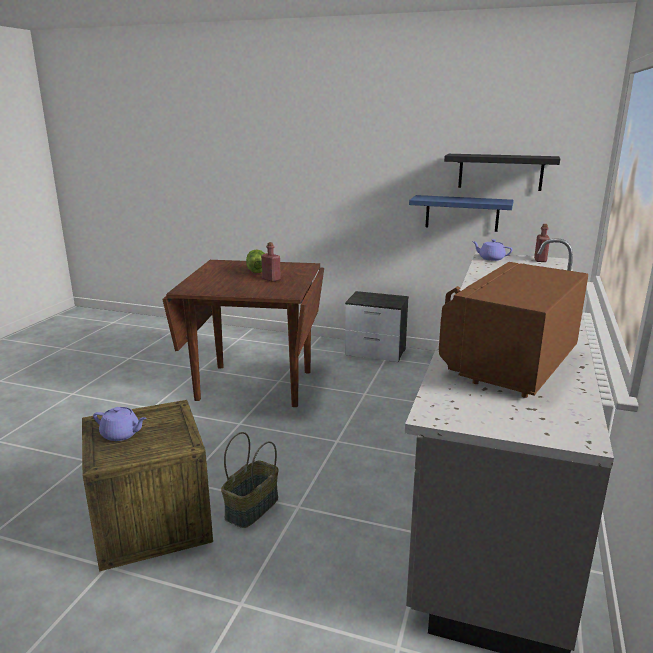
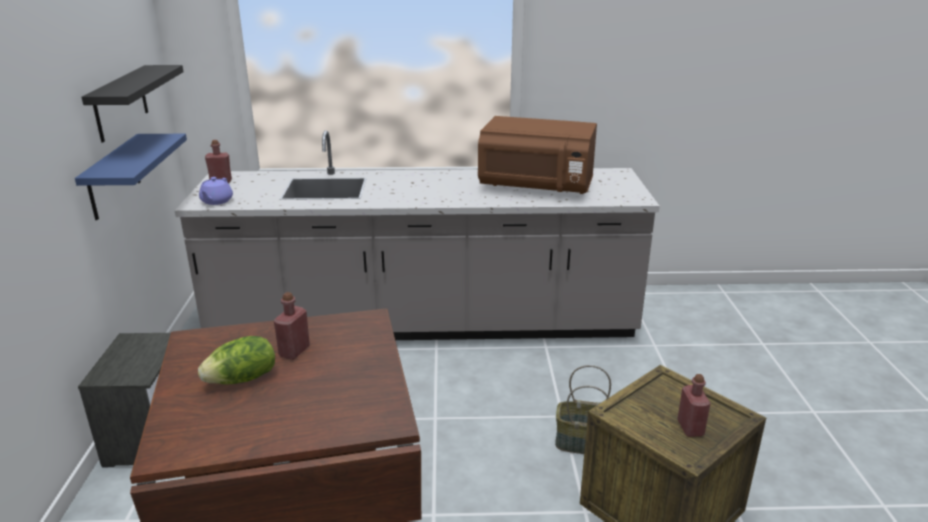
camera: 110 degrees left, 5 degrees up
(121, 434) = (690, 428): purple teapot -> red bottle

